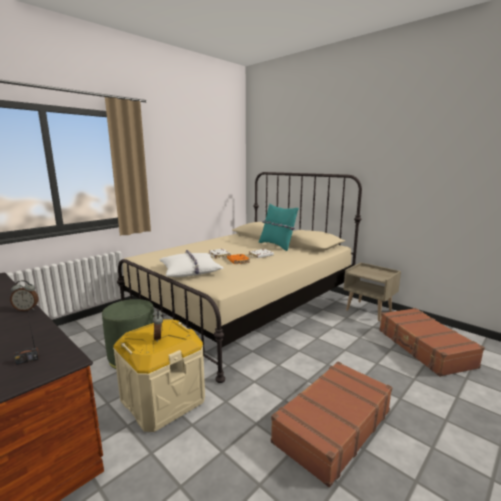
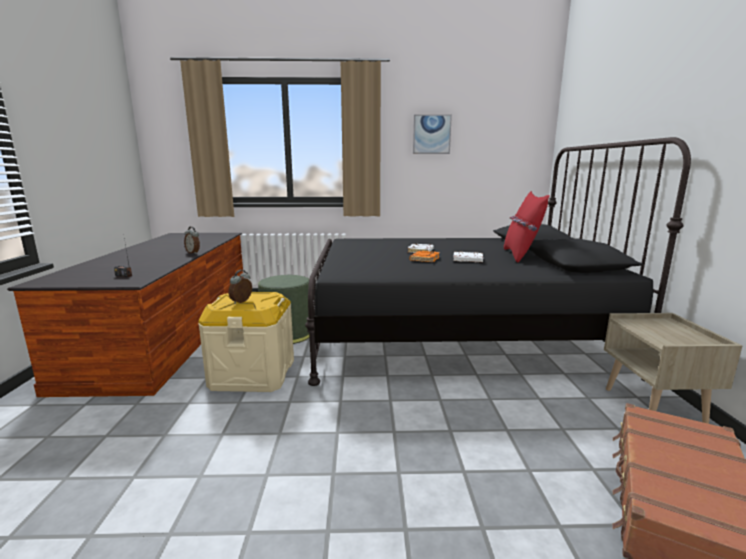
camera: 45 degrees right, 0 degrees up
(177, 161) = (431, 134): none -> picture
(190, 271) = (355, 256): white pillow -> none
(244, 307) = (454, 333): beige bed -> black bed
(277, 245) = (521, 255): turquoise pillow -> red pillow
(332, 426) = (337, 486): brown suitcase -> none

